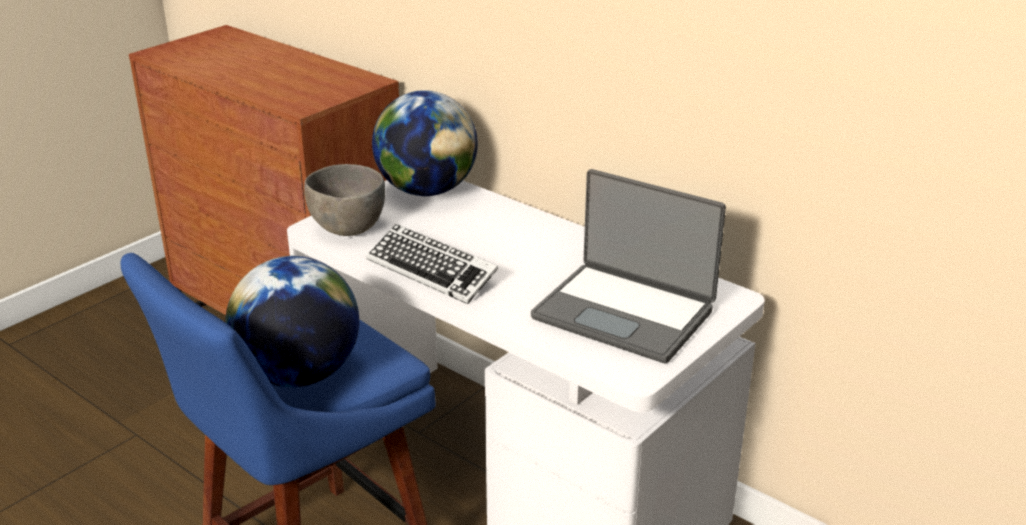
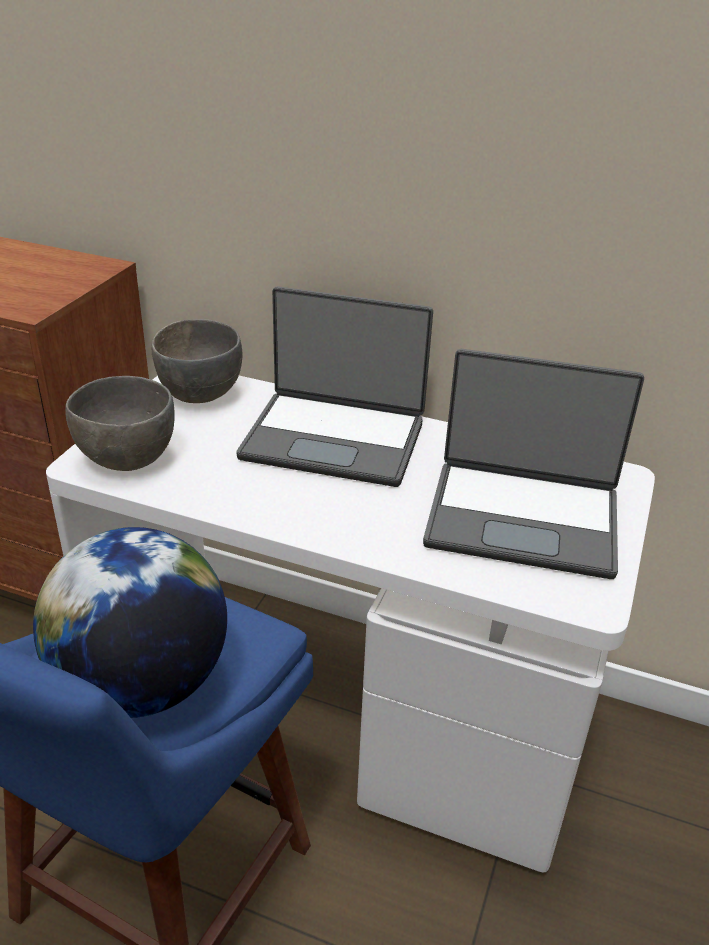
camera: 20 degrees left, 5 degrees up
(427, 190) = (200, 393): globe -> grey bowl
(431, 271) = (265, 501): keyboard -> none
(512, 236) = (334, 438): none -> laptop

